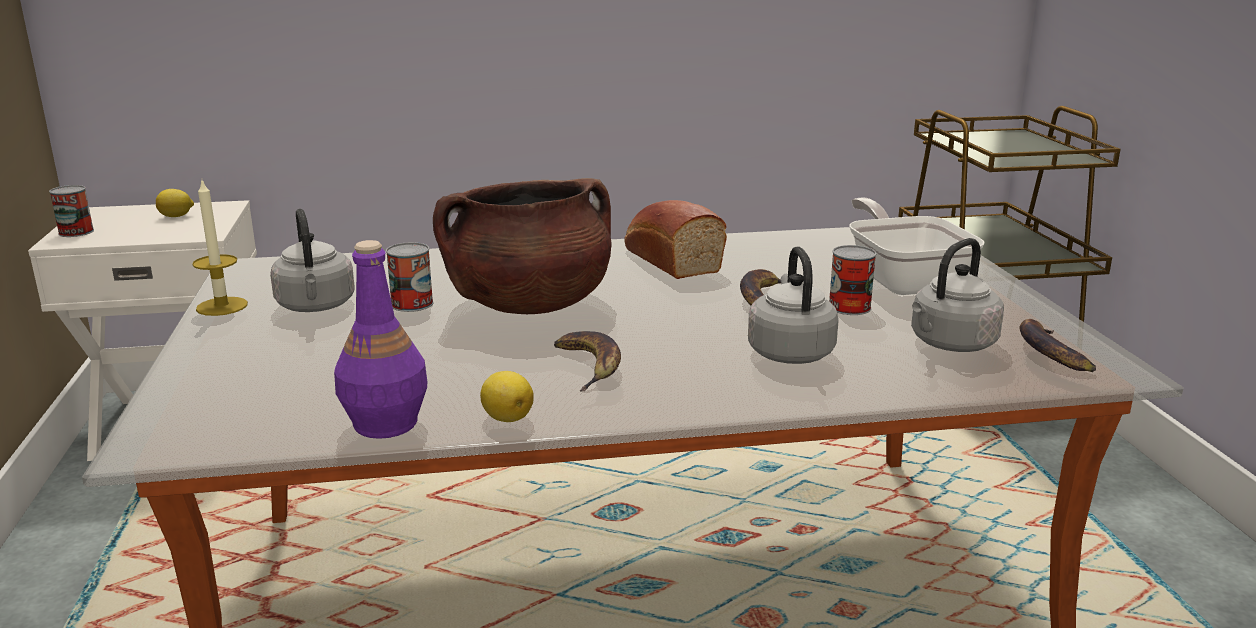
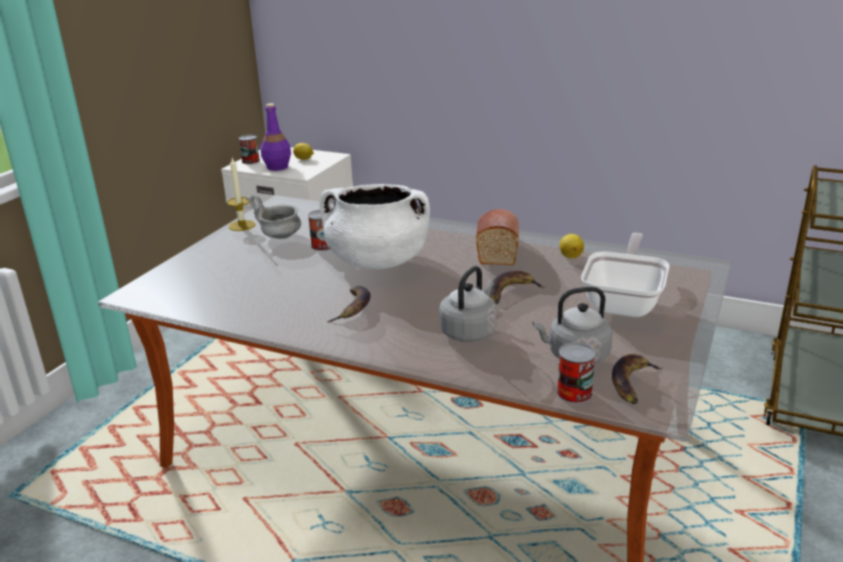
camera: 35 degrees right, 5 degrees up
(316, 307) = (279, 236): grey kettle -> grey bowl
(384, 424) = (224, 312): purple bottle -> purple bottle (277, 167)
(507, 417) = (277, 326): lemon -> lemon (571, 256)
(529, 305) = (377, 261): brown cooking pot -> white cooking pot
(849, 307) = (554, 312): can -> can (574, 393)

